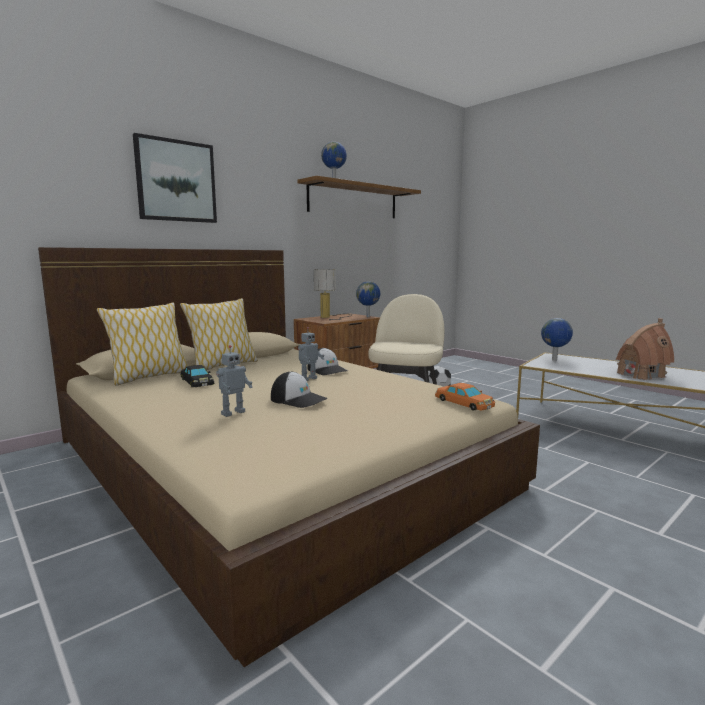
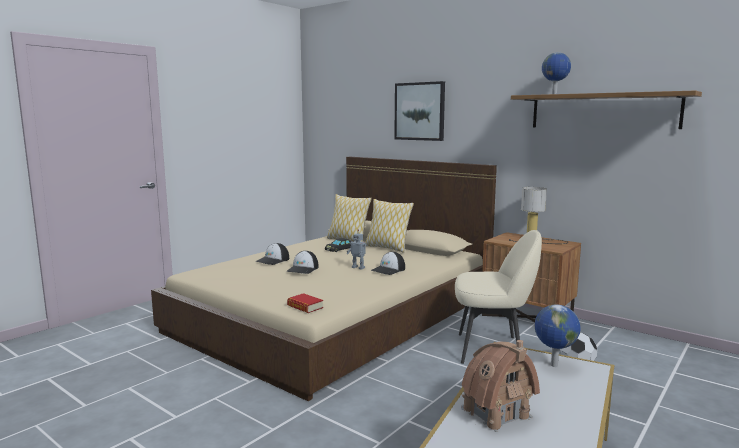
camera: 80 degrees right, 0 degrees up
(232, 413) = (273, 260): toy robot -> cap
(368, 316) = (558, 249): globe -> none
(464, 403) = (305, 307): orange toy car -> book

